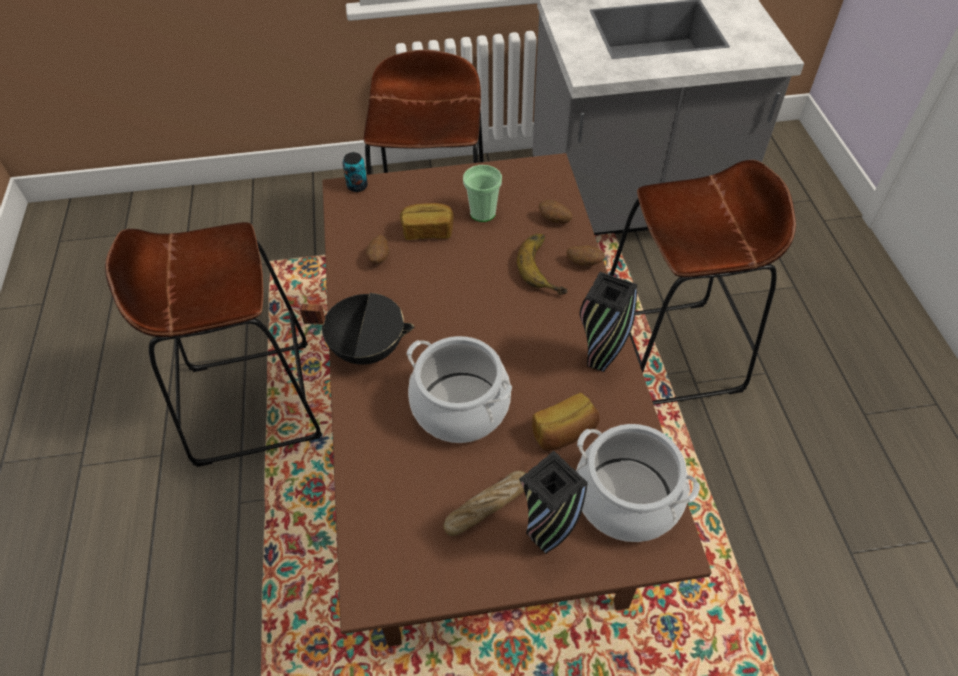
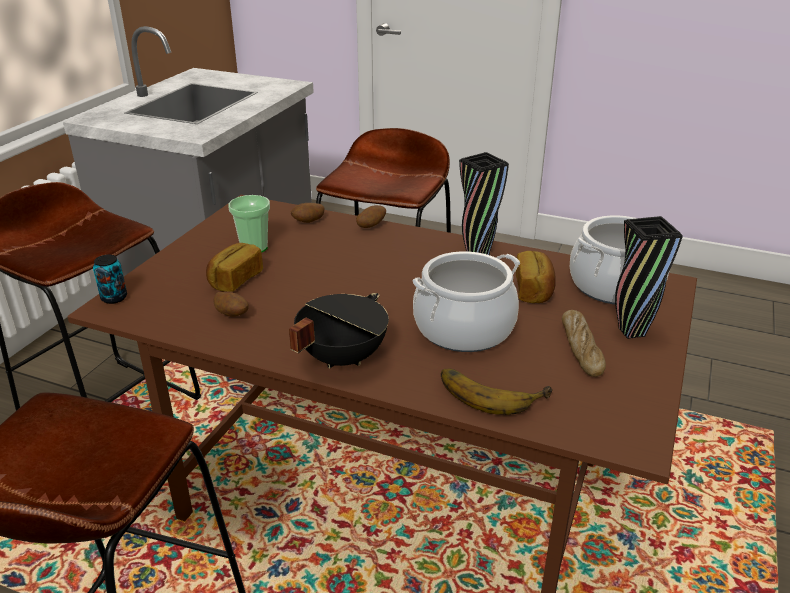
camera: 60 degrees left, 20 degrees down
(547, 266) = (354, 241): banana -> banana (491, 390)

